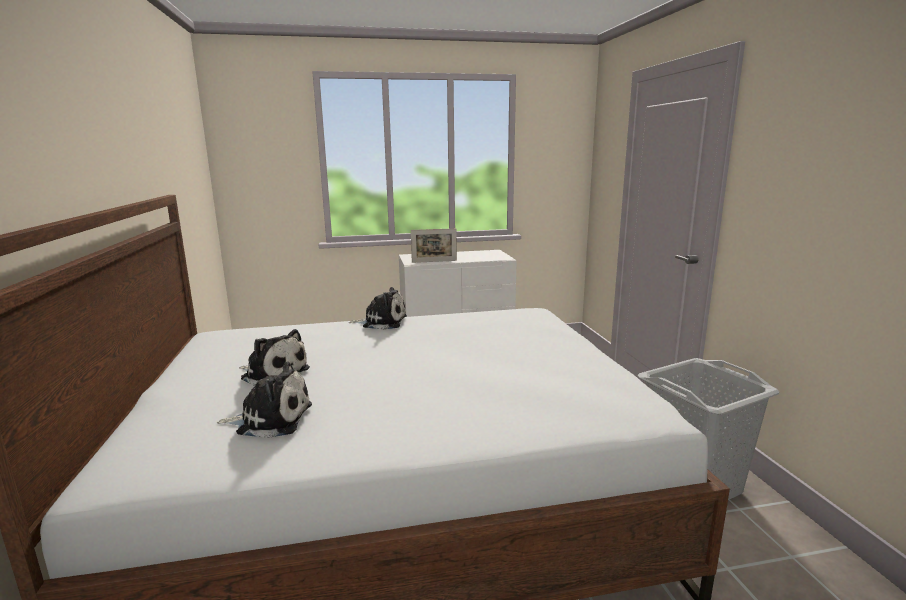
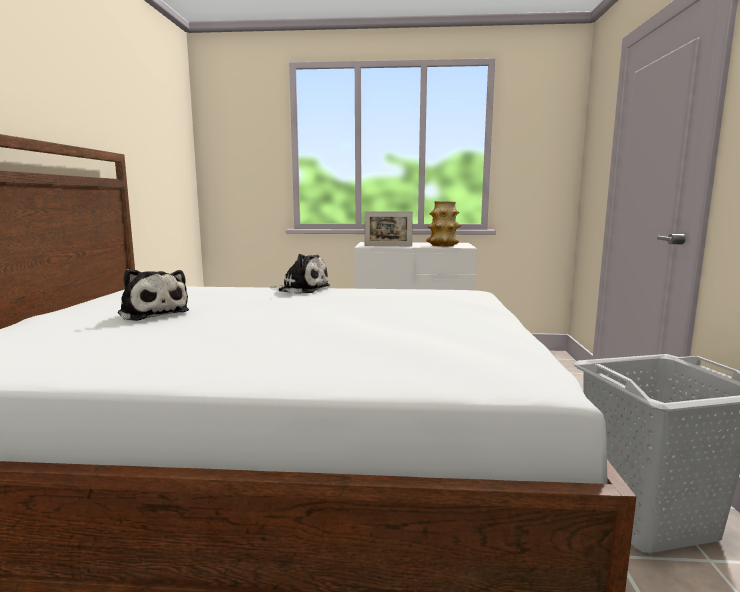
camera: 15 degrees right, 5 degrees down
(271, 419) = (103, 341): plush toy -> none
(482, 256) = (443, 245): none -> vase

